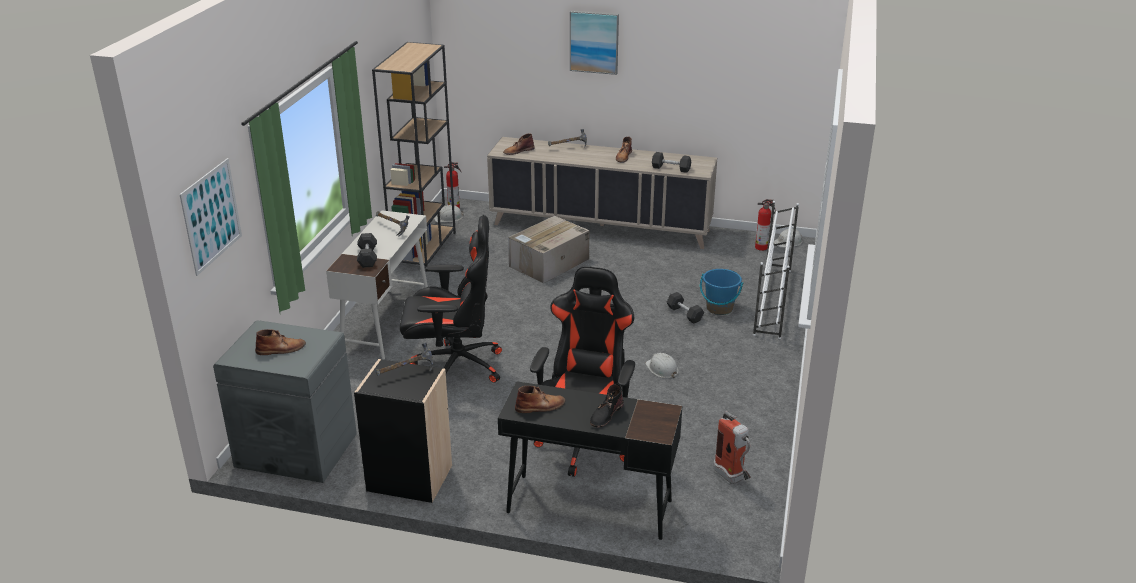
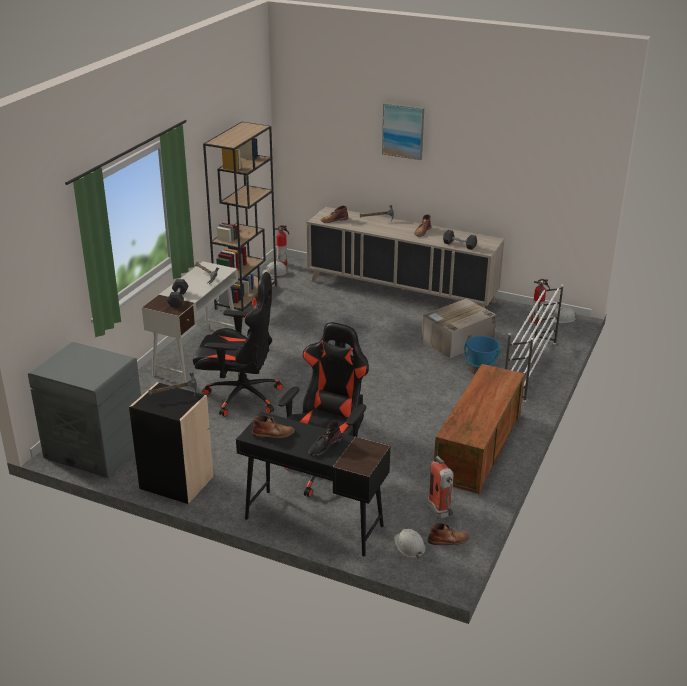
camera: 10 degrees right, 0 degrees up
(211, 216) = (35, 255): picture -> none
(281, 349) = (83, 366): brown boot -> brown boot (448, 540)
(548, 263) = (346, 318): cardboard box -> cardboard box (457, 340)
(662, 369) = (413, 416): white hard hat -> white hard hat (409, 545)
(684, 314) = (448, 372): grey dumbbell -> none
(748, 396) = (479, 447): none -> brown bench

